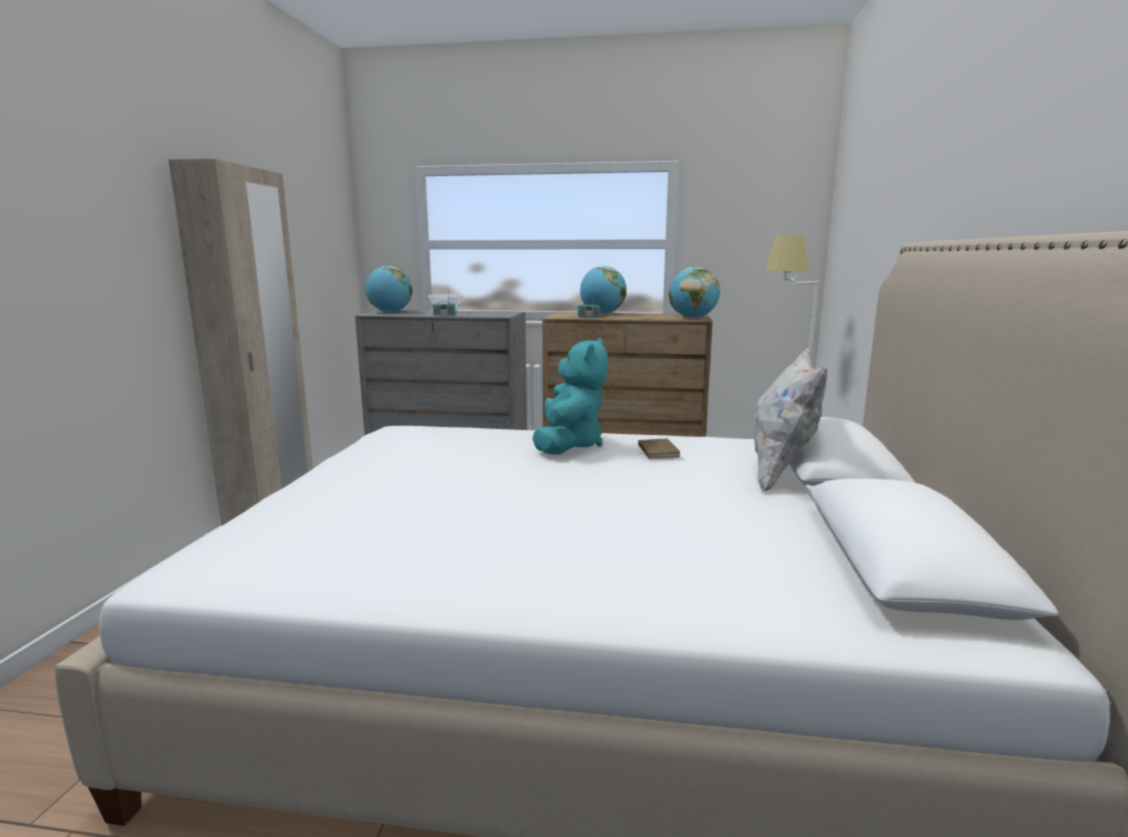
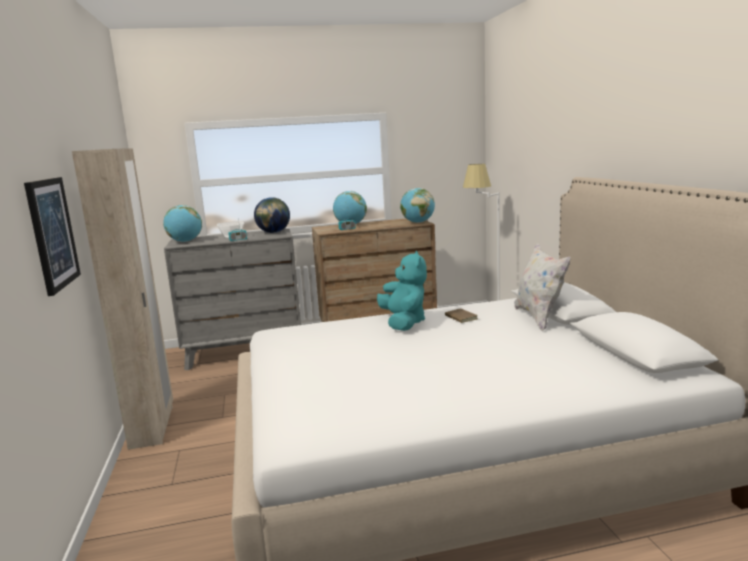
camera: 20 degrees left, 0 degrees up
(93, 251) = (52, 233): none -> picture
(499, 313) = (273, 232): none -> globe

